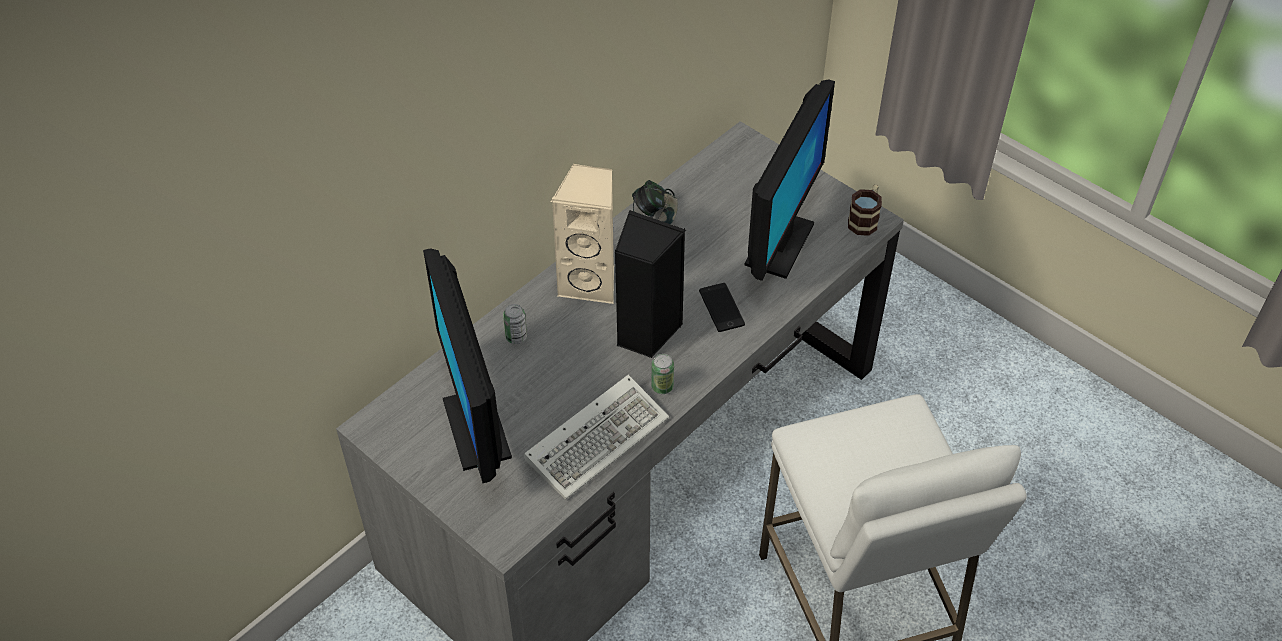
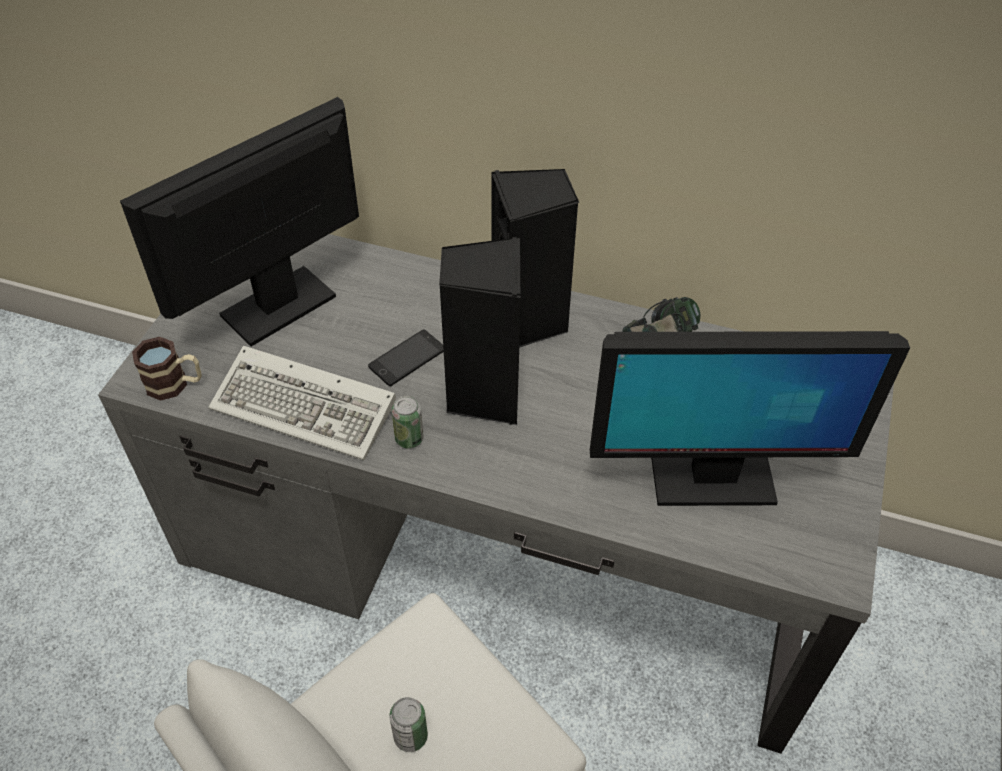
camera: 65 degrees right, 0 degrees up
(516, 337) = (416, 291): can -> can (410, 736)
(591, 282) = (530, 322): beige speaker -> black speaker
(721, 308) = (565, 454): phone -> phone (407, 358)
(865, 220) = (830, 563): mug -> mug (175, 384)

